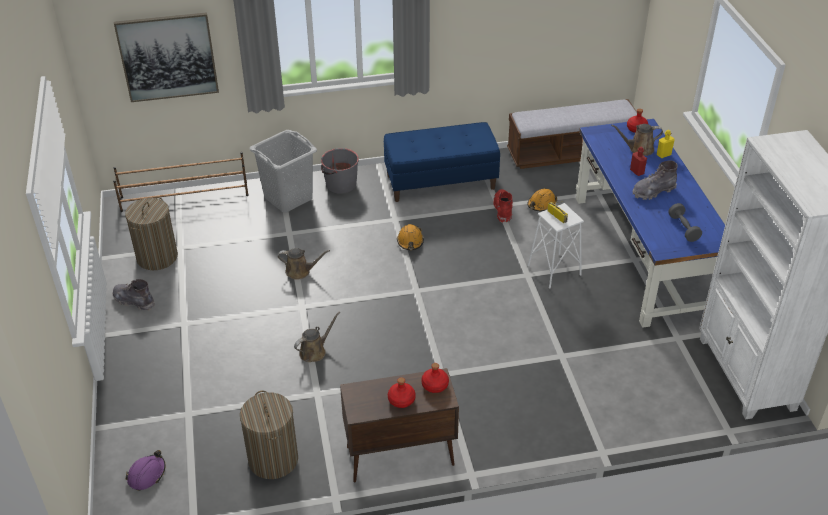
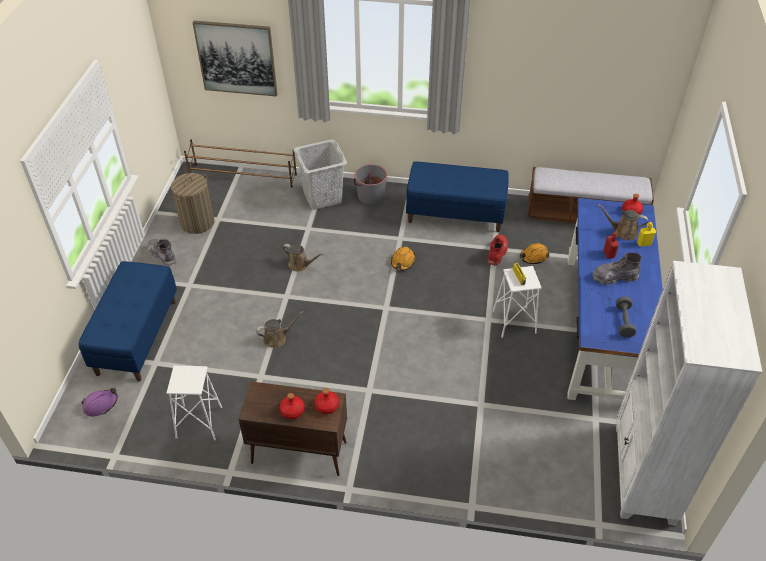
camera: 20 degrees right, 5 degrees up
(150, 393) = (136, 336): none -> blue bench
(273, 459) = (199, 423): laundry basket -> white stool

